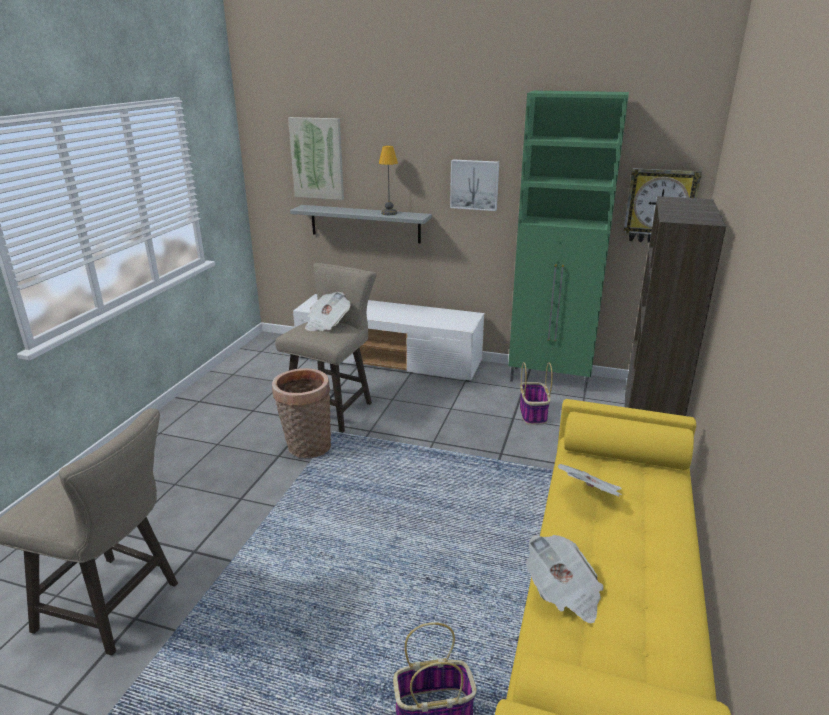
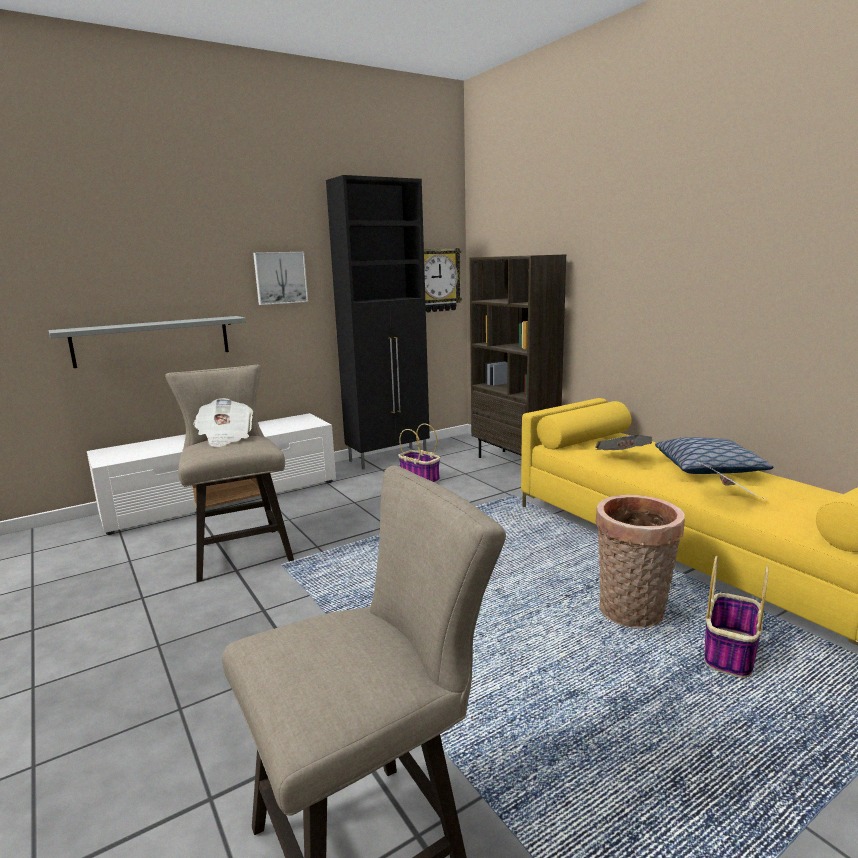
camera: 50 degrees left, 10 degrees down
(306, 447) = (280, 588): basket -> basket (632, 613)
(317, 158) = (70, 264): picture -> none
(389, 213) = (193, 320): table lamp -> none
(550, 380) = (389, 458): green cabinet -> black cabinet
(642, 559) = (708, 468): none -> pillow

